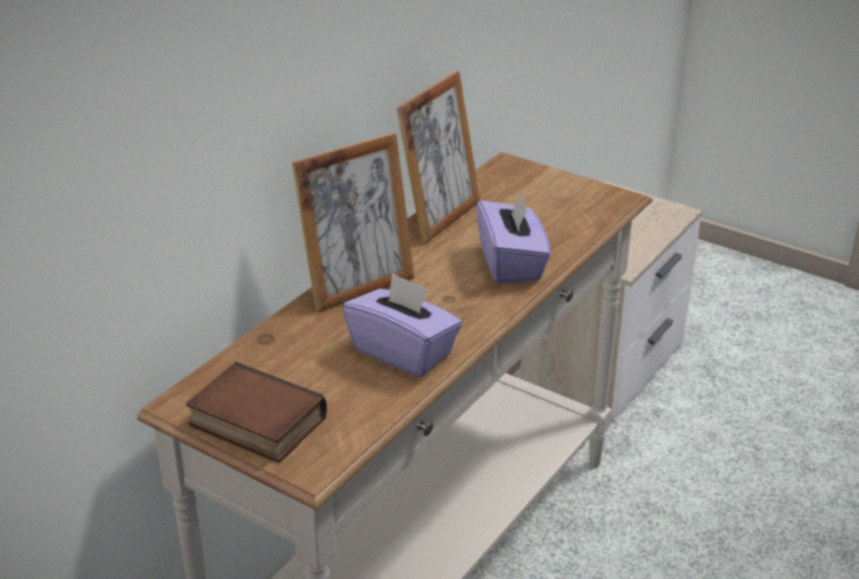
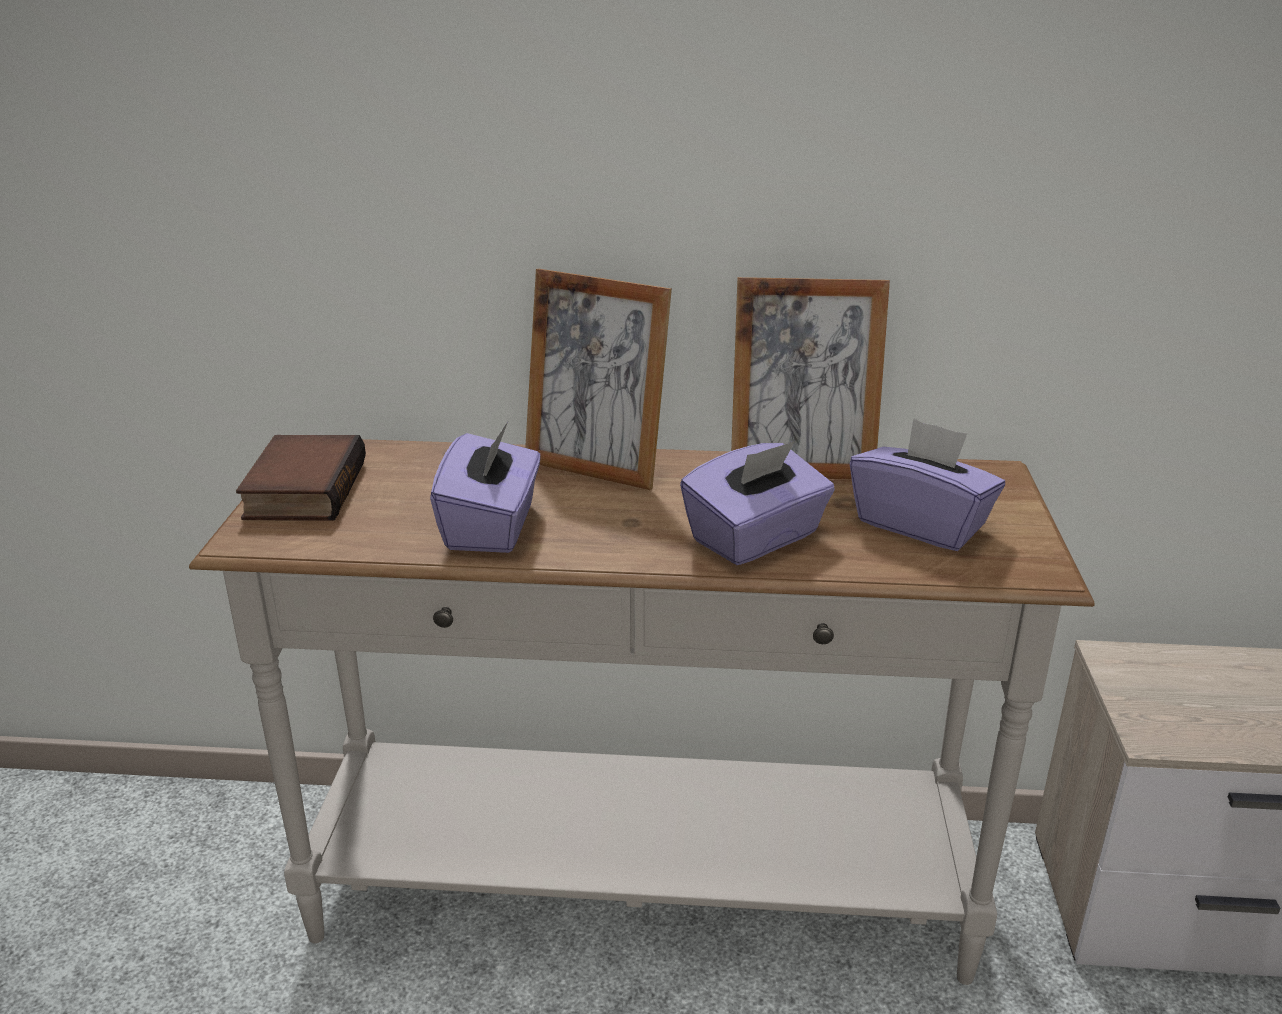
camera: 60 degrees right, 5 degrees down
(544, 209) = (921, 524): none -> purple tissue box

